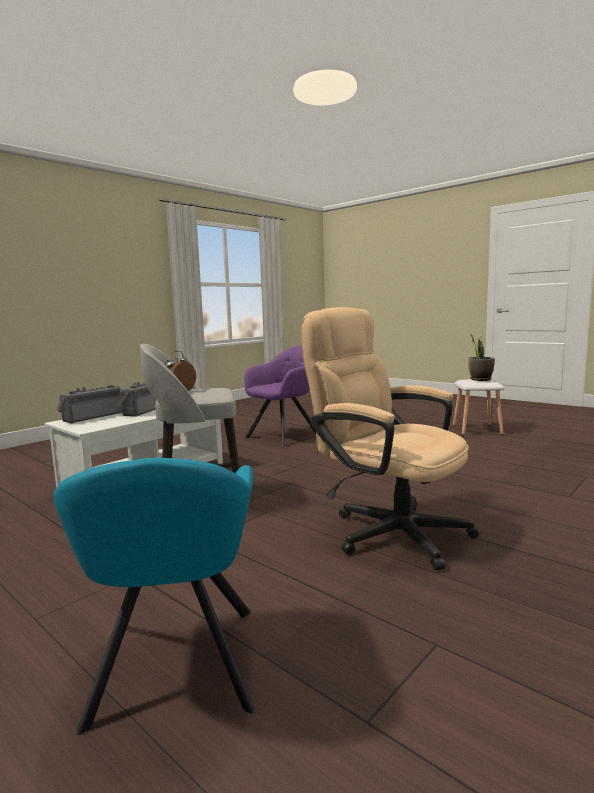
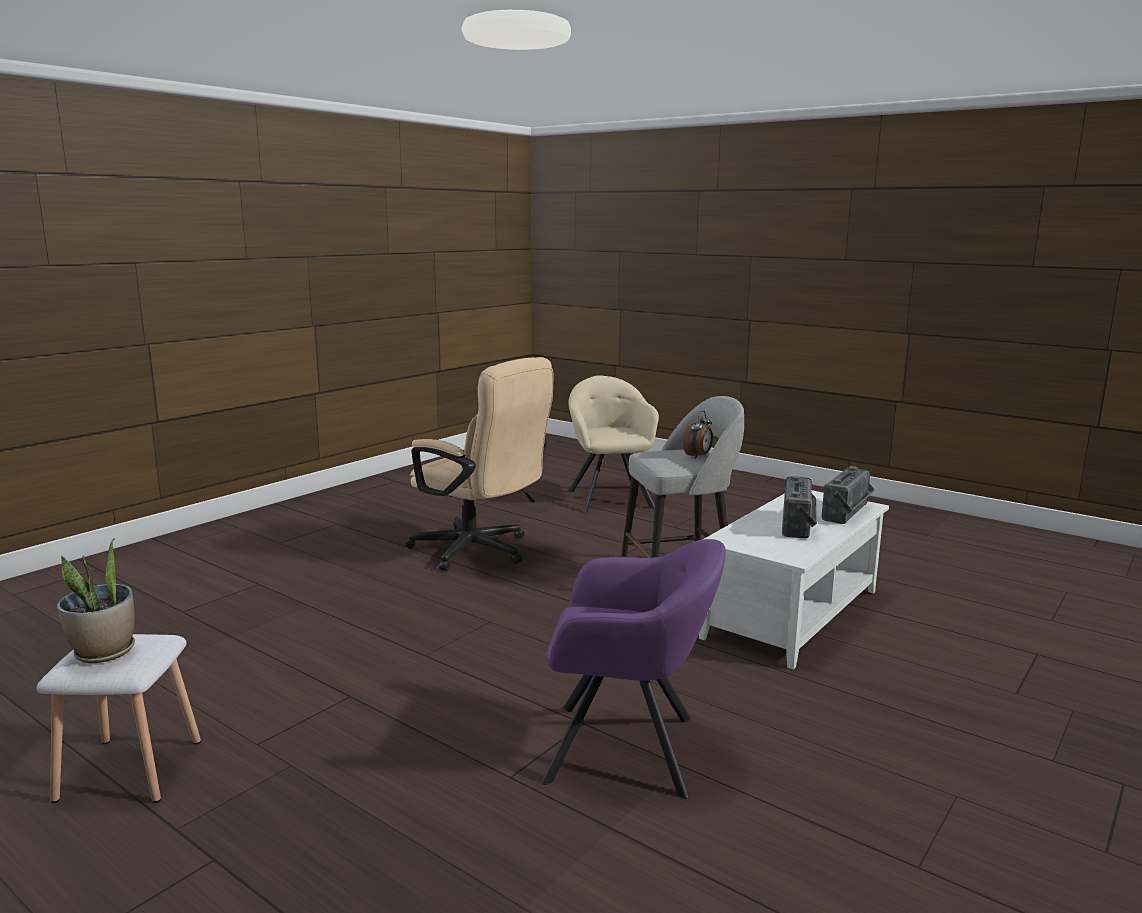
camera: 175 degrees right, 5 degrees up
(176, 669) = (609, 498): turquoise armchair -> beige armchair
(285, 435) = (629, 749): purple armchair -> purple armchair turned 120 degrees counterclockwise

